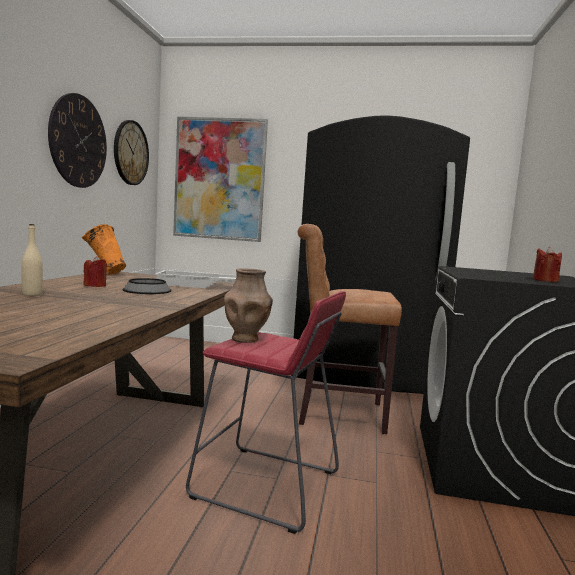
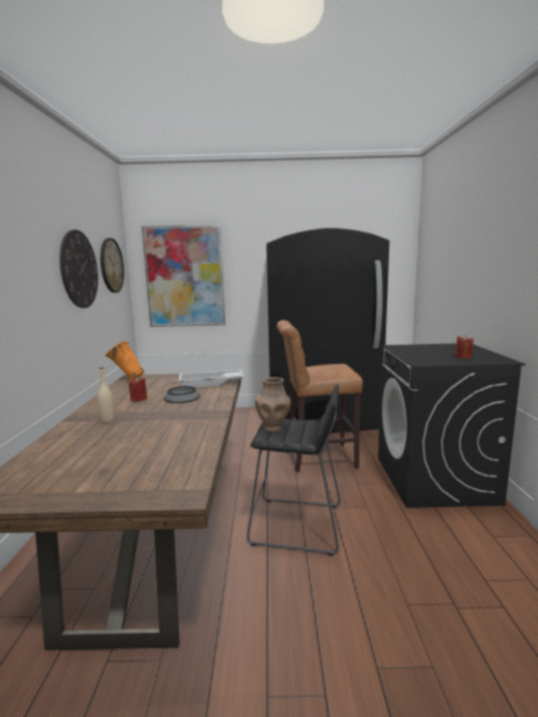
camera: 10 degrees left, 5 degrees up
(266, 485) = (297, 525): red stool -> black stool

